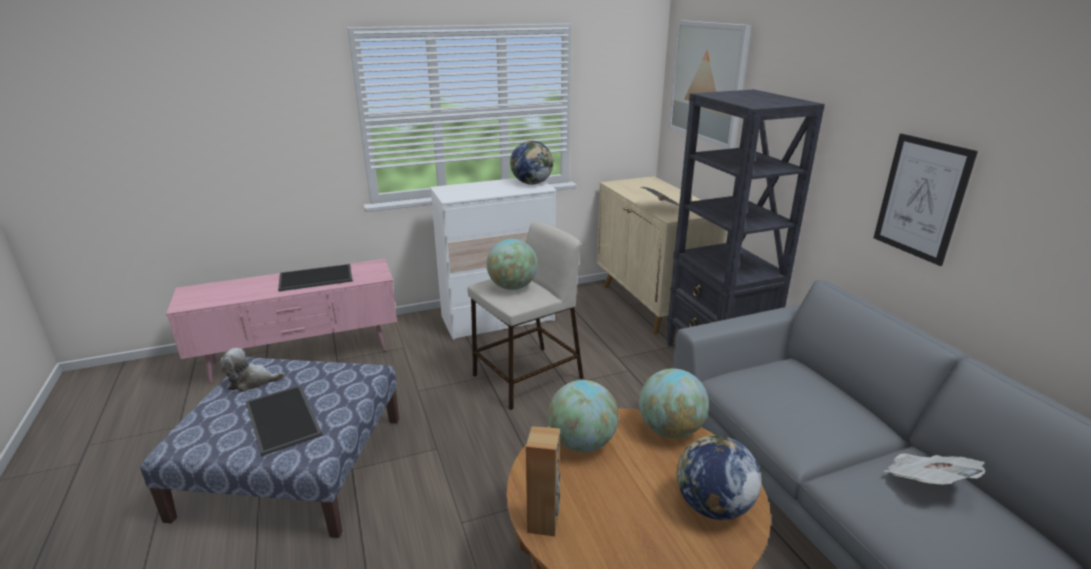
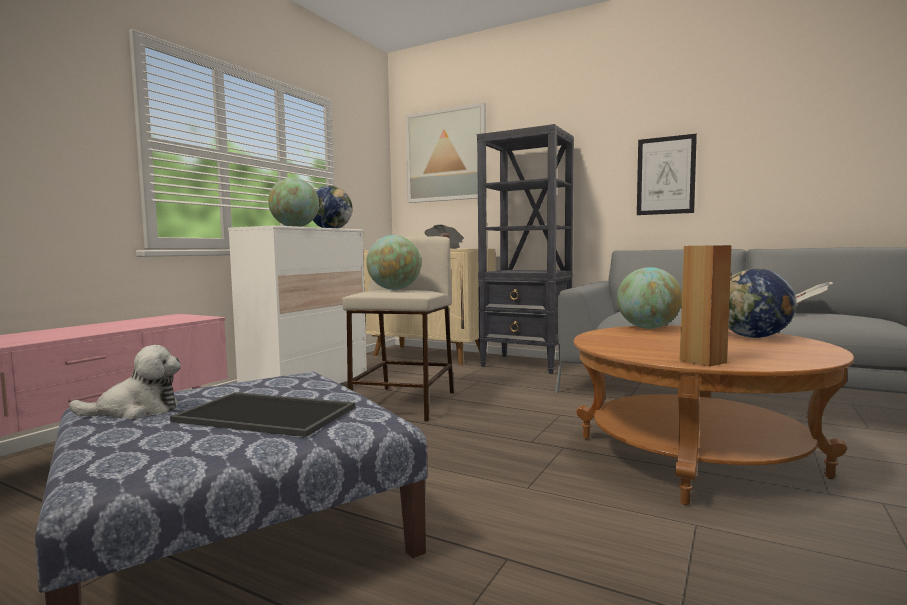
camera: 40 degrees left, 20 degrees down
(251, 382) = (136, 410): plush toy -> plush toy turned 150 degrees counterclockwise
(315, 278) = (104, 327): tray -> none
(582, 443) = (618, 340): globe -> globe (295, 227)

